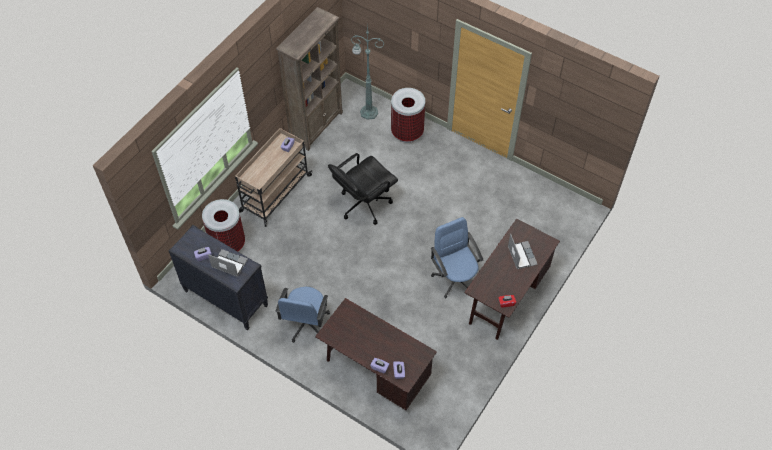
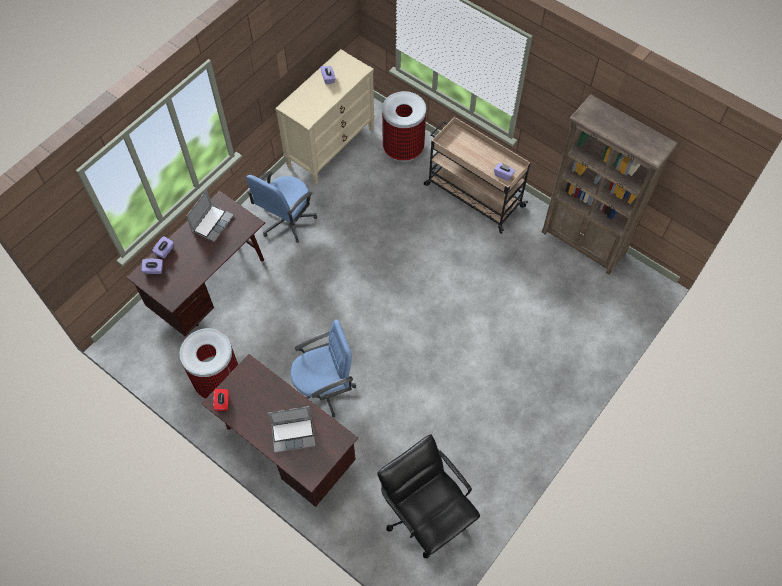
camera: 95 degrees right, 5 degrees up
(225, 298) = (330, 147): black dresser -> beige dresser
(229, 264) = (314, 101): laptop -> laptop (212, 223)
(305, 323) = (286, 220): blue office chair -> blue office chair turned 75 degrees counterclockwise
(364, 204) = (451, 290): black office chair -> black office chair (425, 515)
(368, 112) = (611, 306): green floor lamp -> none
(407, 132) = (574, 353): trash can -> trash can (218, 381)

